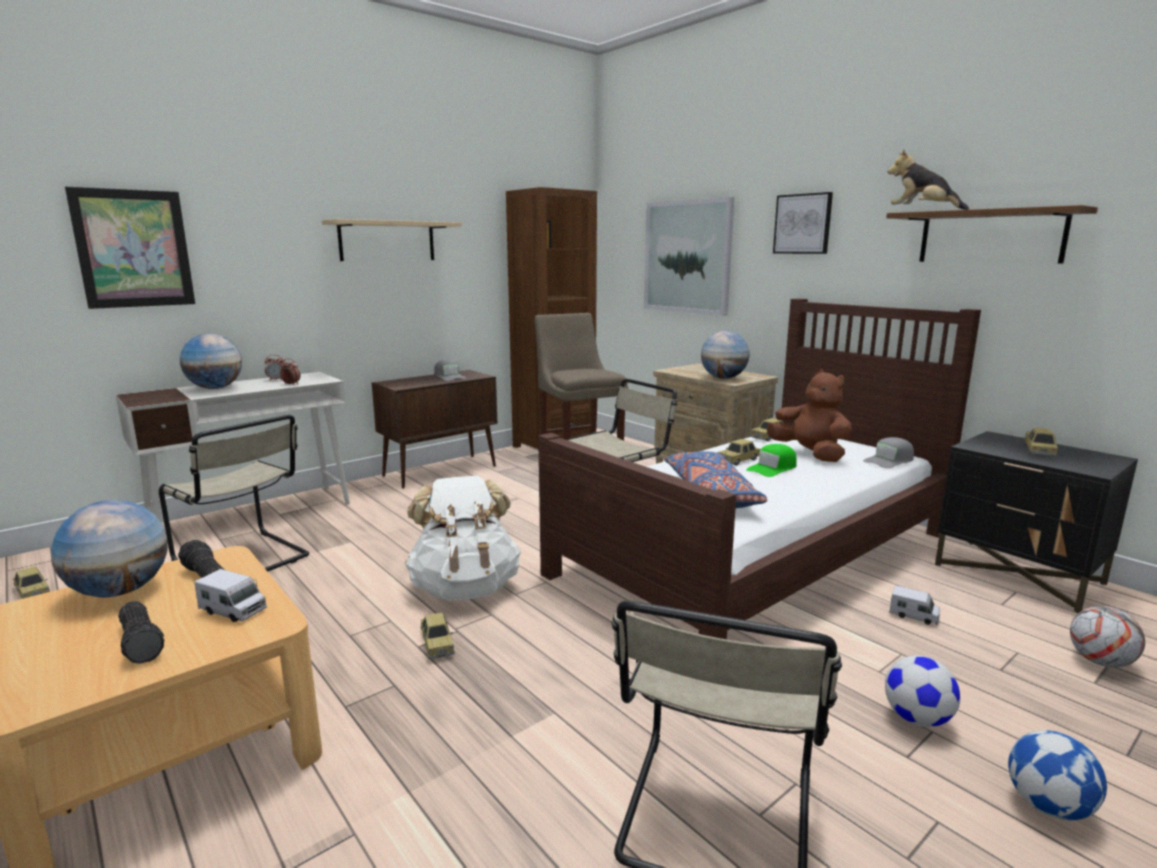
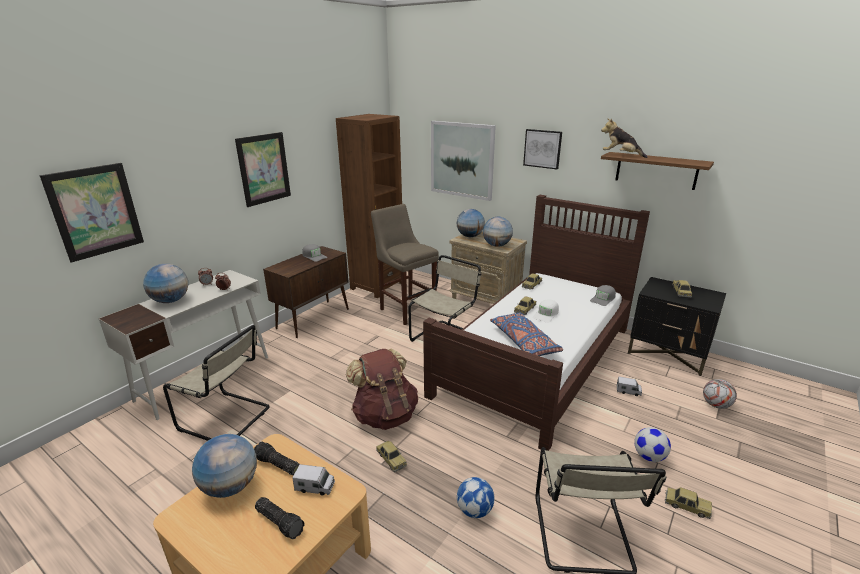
camera: 15 degrees left, 10 degrees up
(33, 592) = (90, 473): toy car -> toy car (686, 506)
(387, 241) = (264, 169): beige shelf -> picture
(465, 588) = (385, 415): white backpack -> brown backpack
(688, 369) = (470, 236): none -> globe
(772, 468) = (546, 314): green cap -> white cap
(810, 454) = (560, 299): brown plush toy -> none
(1048, 806) = (714, 493): football -> football (474, 510)

